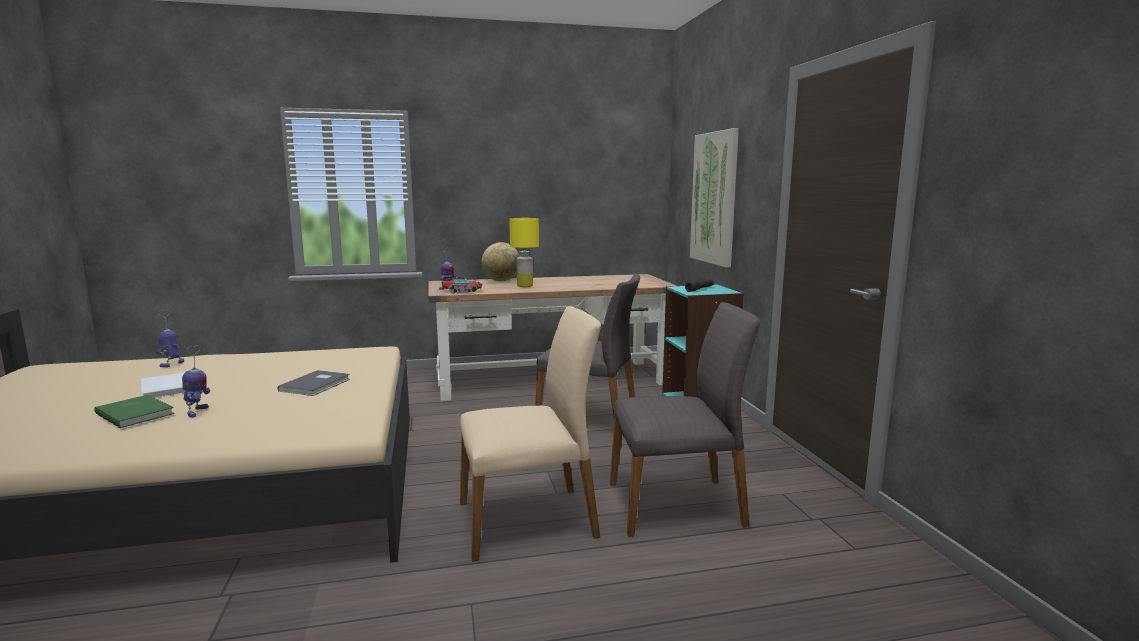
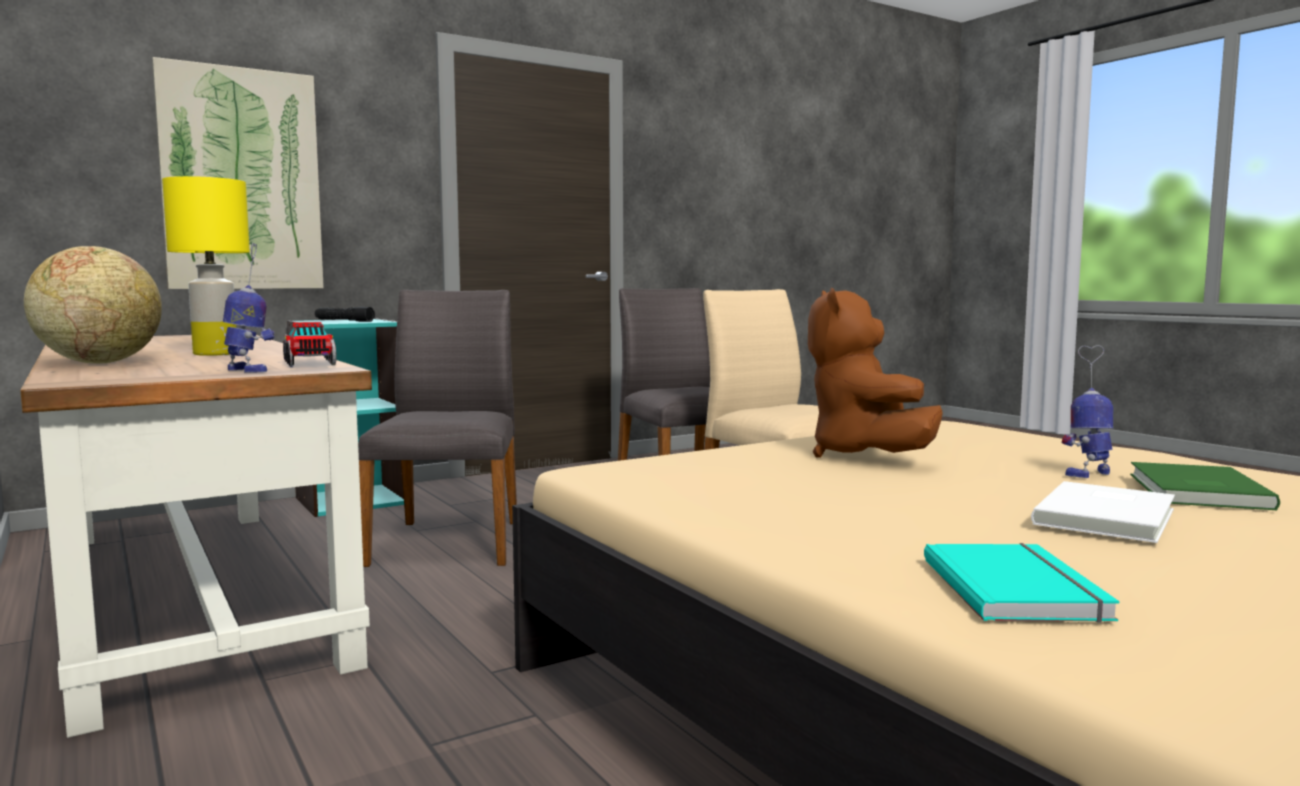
camera: 110 degrees left, 5 degrees down
(173, 364) = (1017, 588): toy robot -> turquoise book
(317, 385) = (864, 456): grey book -> brown plush toy

